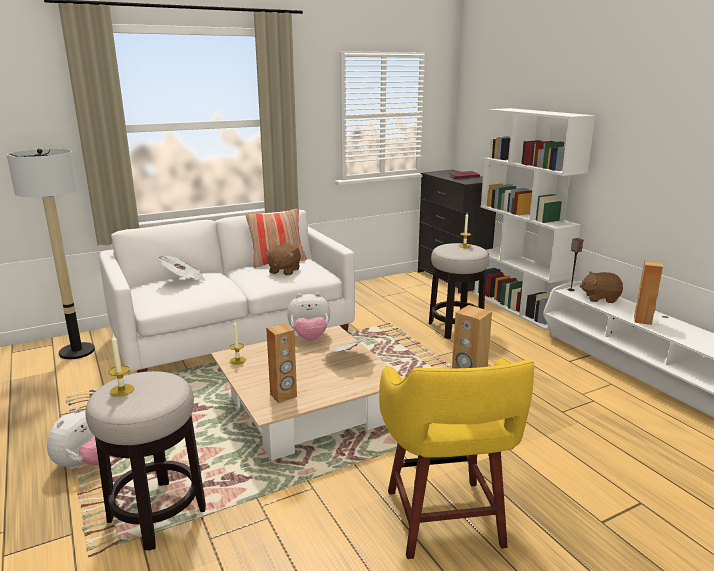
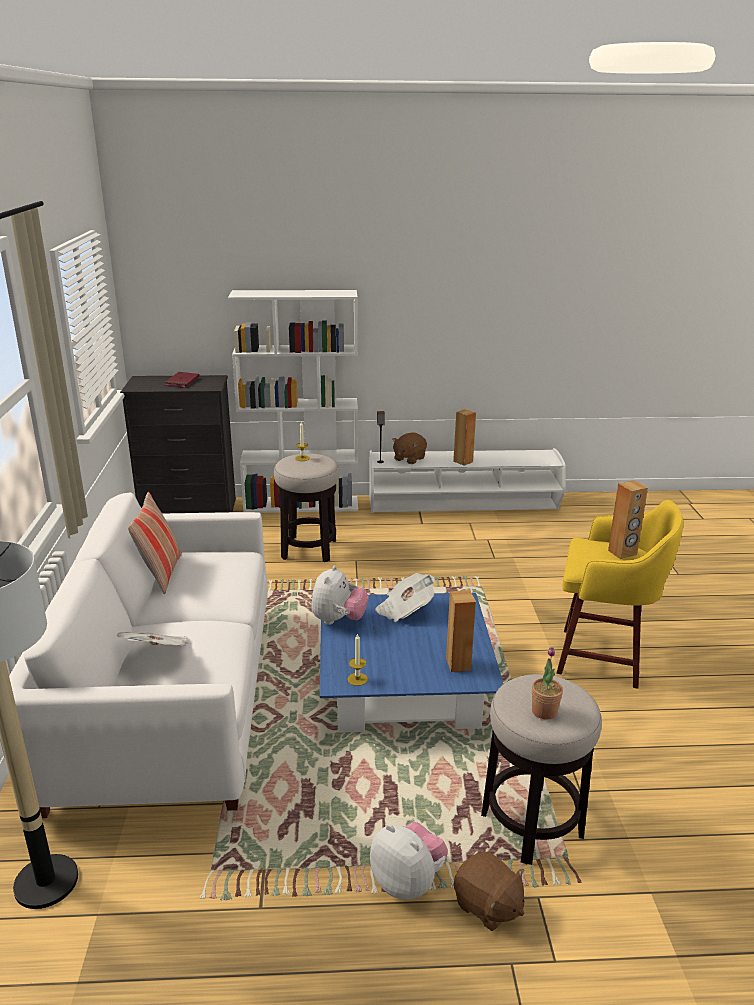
camera: 65 degrees left, 5 degrees up
(122, 390) = (544, 711): candle -> potted plant
(284, 271) = (209, 575): brown plush toy -> brown plush toy (487, 906)
(307, 410) = (403, 685): beige coffee table -> blue coffee table

